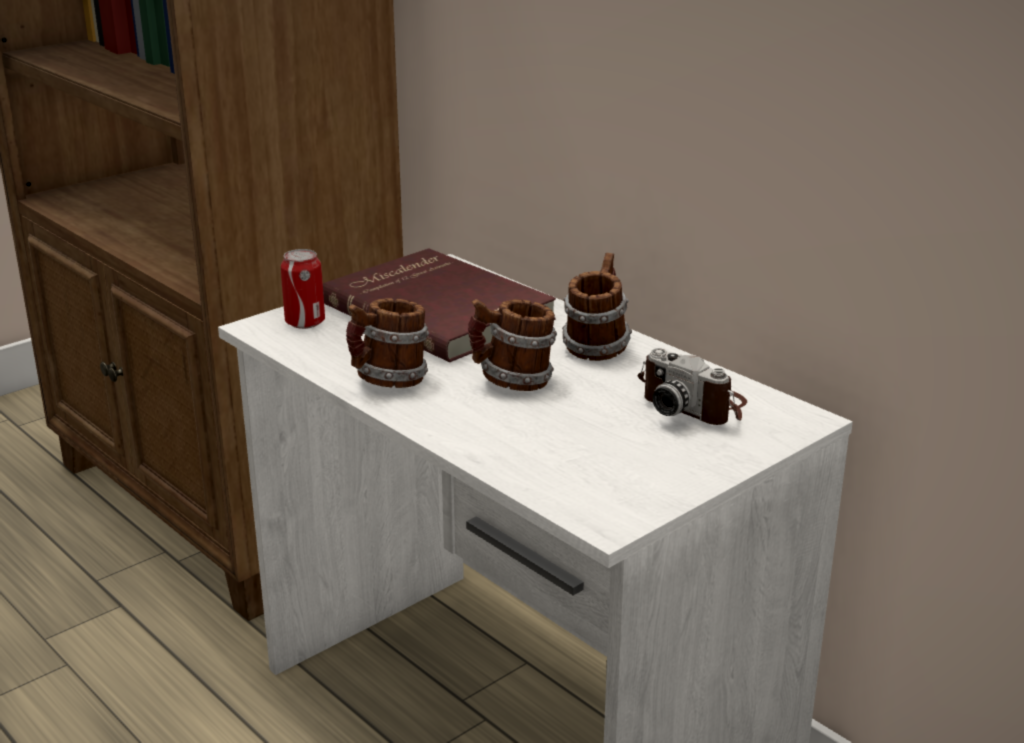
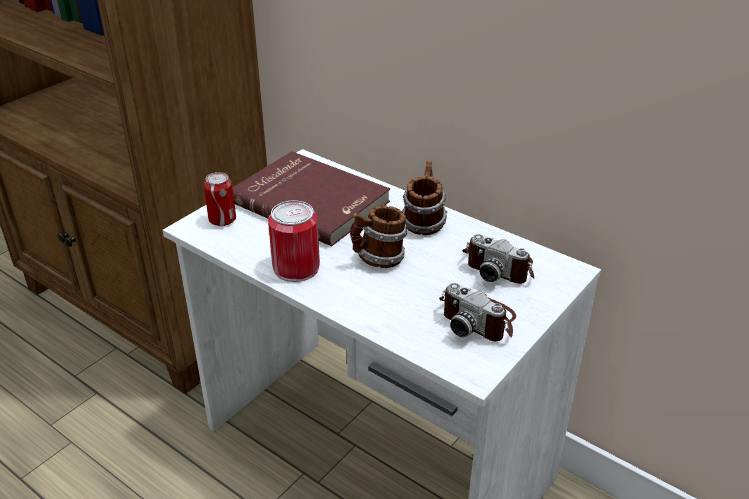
camera: 10 degrees left, 10 degrees up
(389, 382) = (296, 268): mug -> can
(637, 461) = (478, 319): none -> camera

